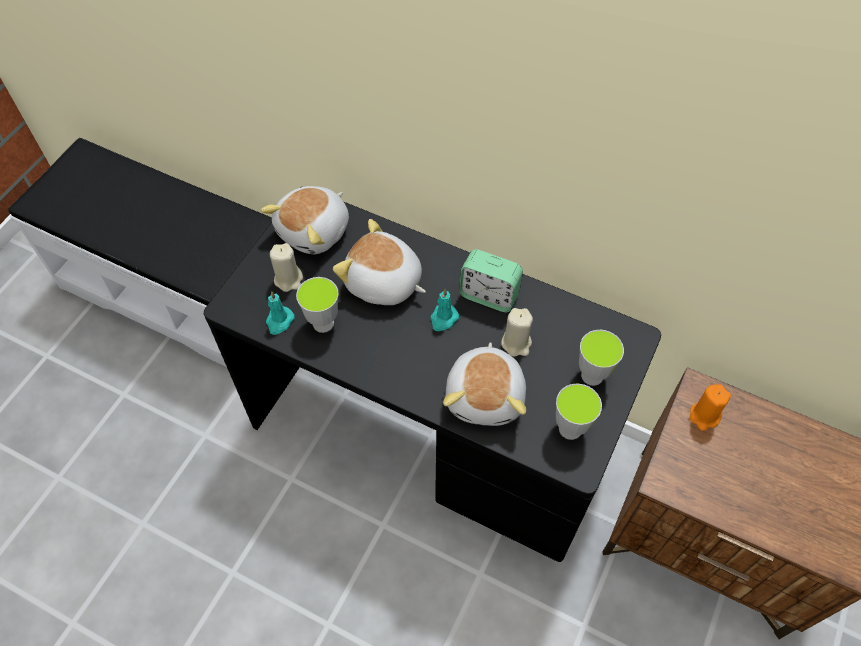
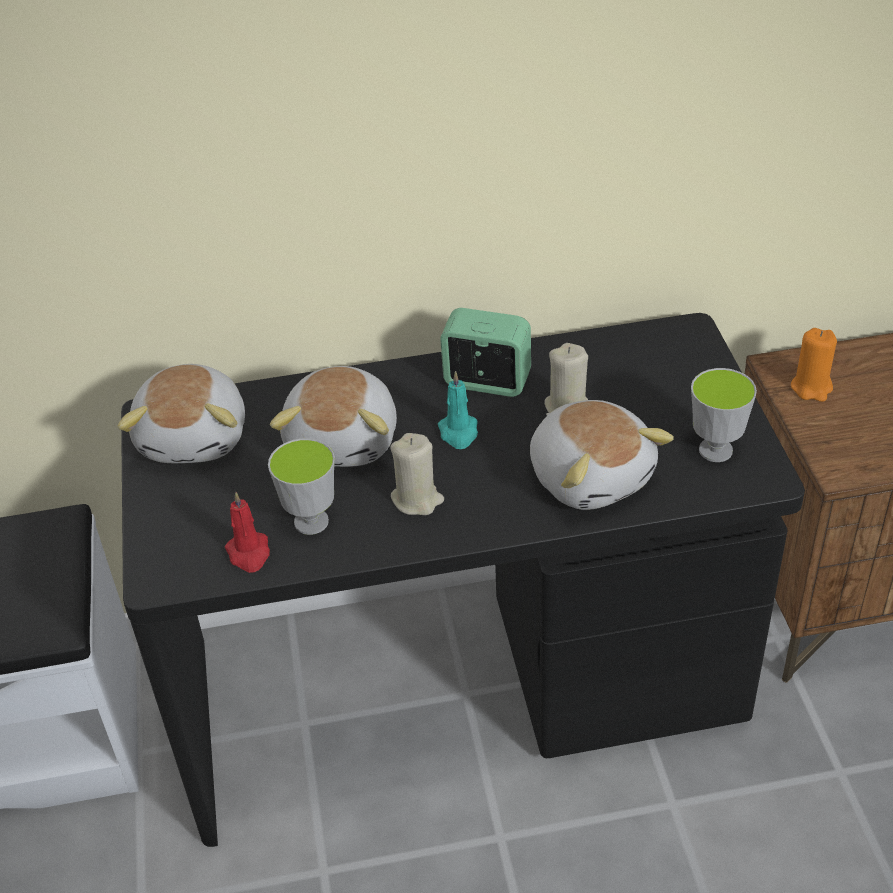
camera: 35 degrees left, 15 degrees down
(279, 321) = (249, 553): turquoise candle -> red candle
(288, 279) = (213, 504): beige candle -> beige candle (417, 499)
(383, 283) = (345, 439): plush toy -> plush toy turned 75 degrees counterclockwise
(489, 295) = (487, 382): alarm clock -> alarm clock turned 150 degrees counterclockwise
(592, 375) = (683, 390): cup -> none

